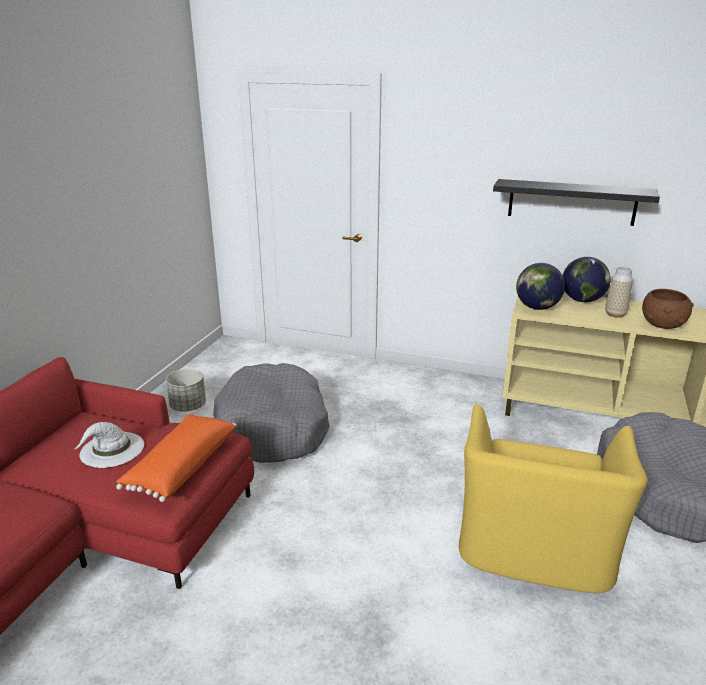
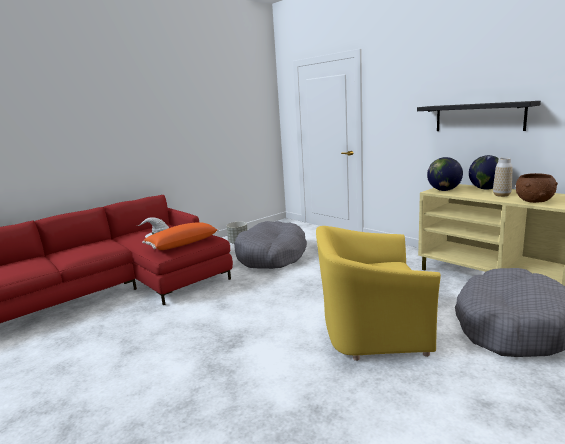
camera: 30 degrees right, 10 degrees down
(534, 544) = (371, 329): yellow armchair -> yellow armchair turned 45 degrees clockwise

